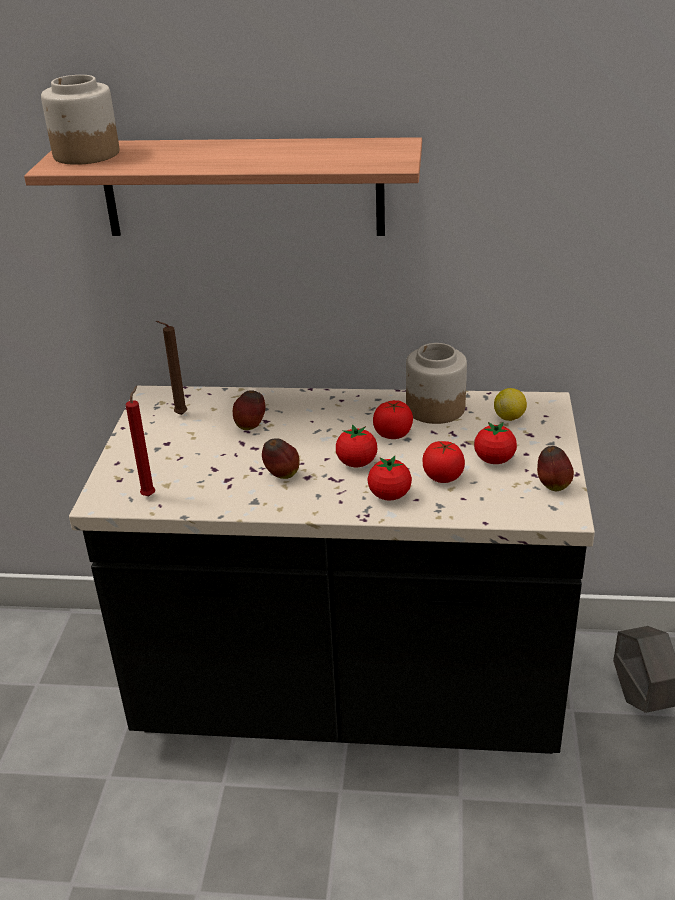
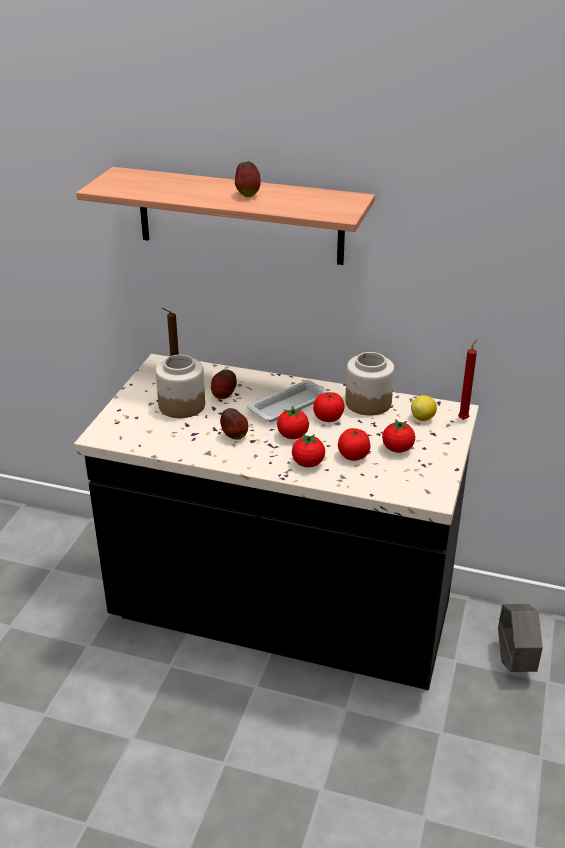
camera: 10 degrees right, 0 degrees up
(85, 154) = (125, 180): jar -> jar (181, 405)
(150, 495) = (135, 436): red candle -> red candle (464, 418)
(339, 425) = (290, 405): none -> white tray
(552, 486) = (434, 475): apple -> apple (247, 195)

